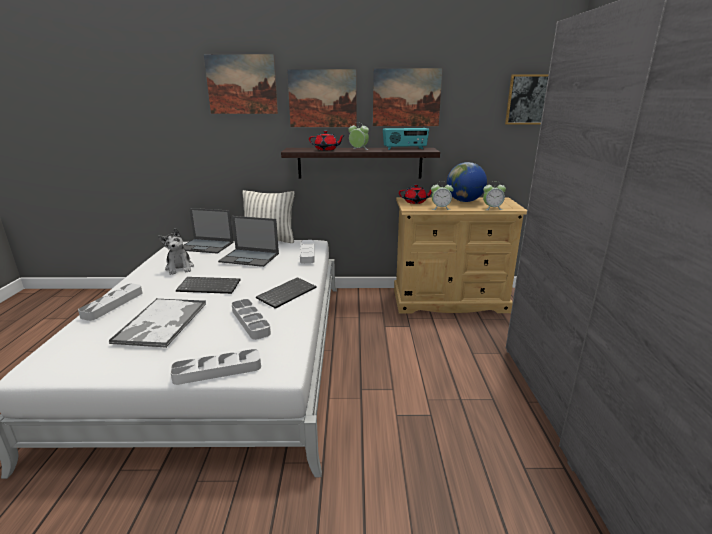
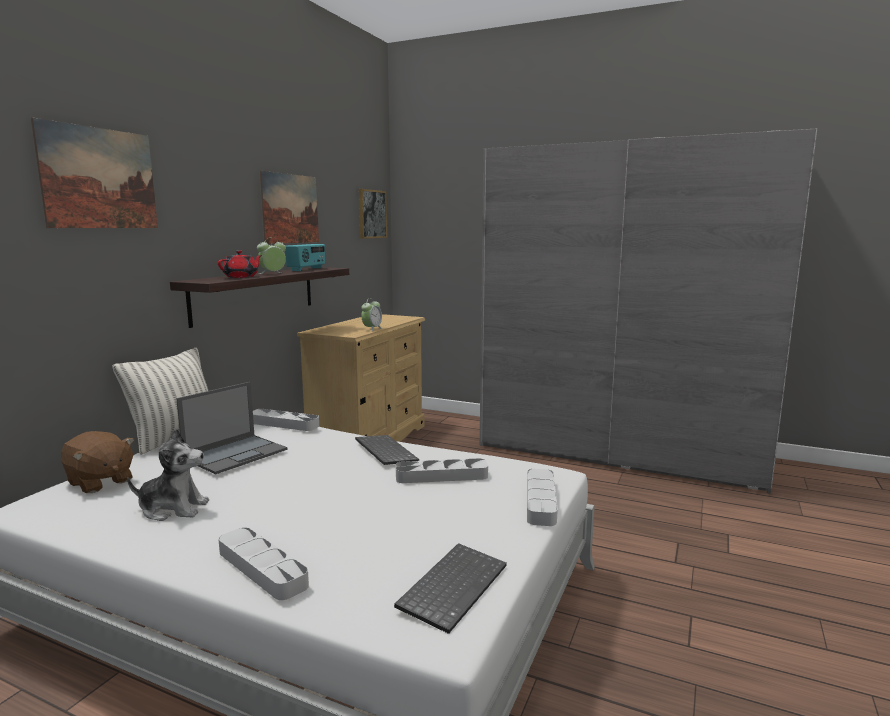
camera: 65 degrees left, 10 degrees down
(161, 323) = (391, 526): tray -> none
(206, 246) = (100, 482): laptop -> brown plush toy
(210, 286) = (303, 488): keyboard -> keyboard (452, 586)
(322, 98) = (210, 207): picture -> none
(415, 202) = (332, 330): red teapot -> none
(464, 201) = (362, 322): globe -> none
(492, 208) = (401, 321): alarm clock -> none

